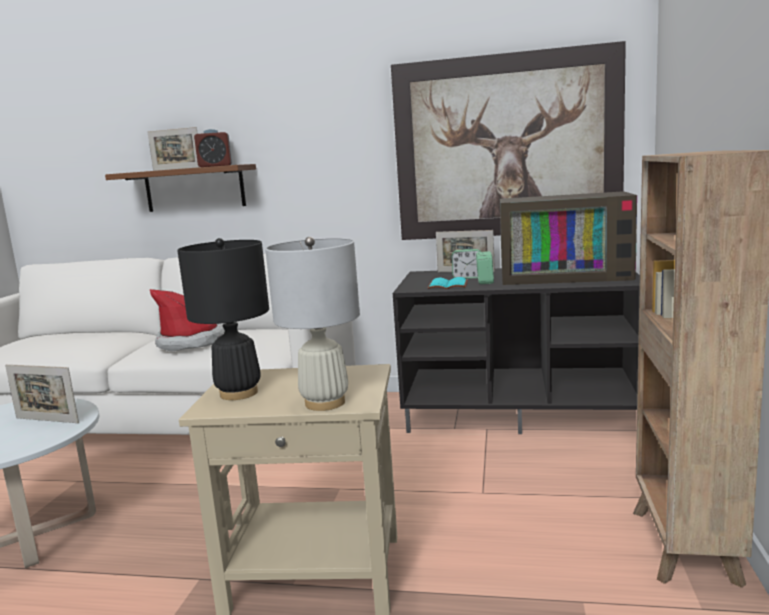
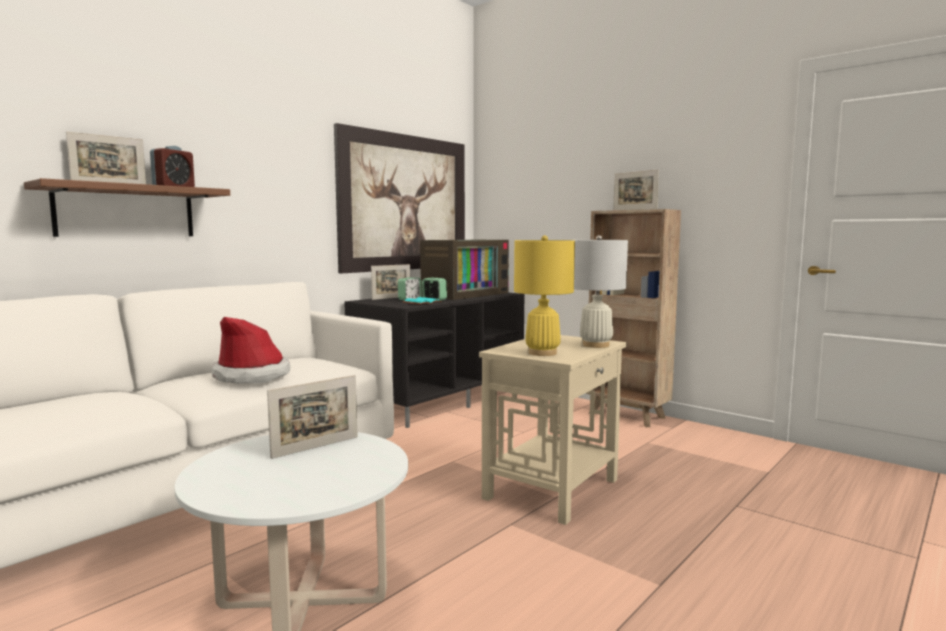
camera: 60 degrees left, 5 degrees down
(238, 393) = (542, 353): black table lamp -> yellow table lamp
(678, 154) = (634, 209): none -> picture frame

